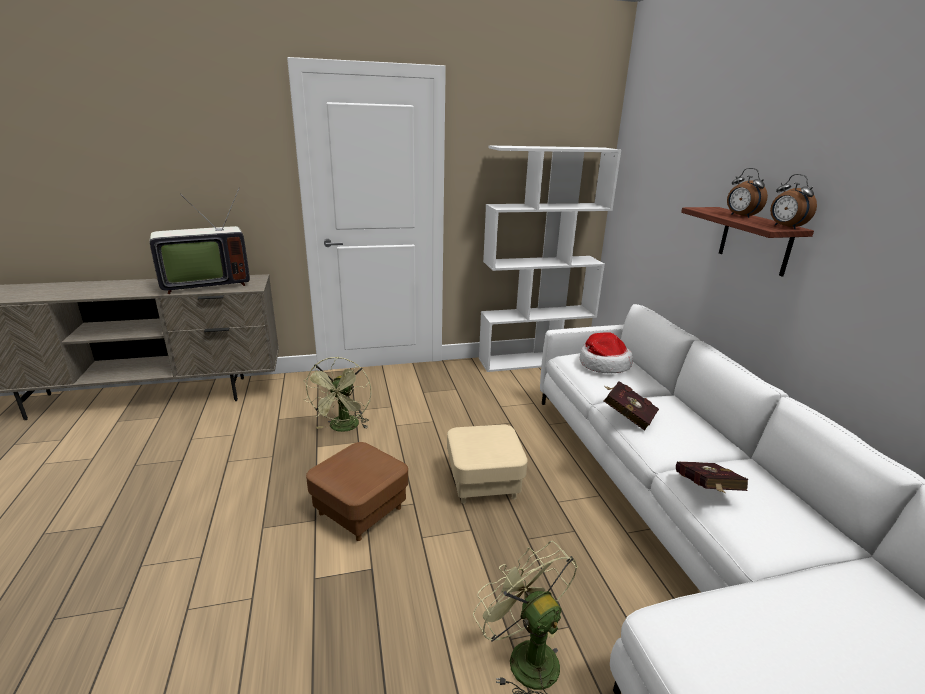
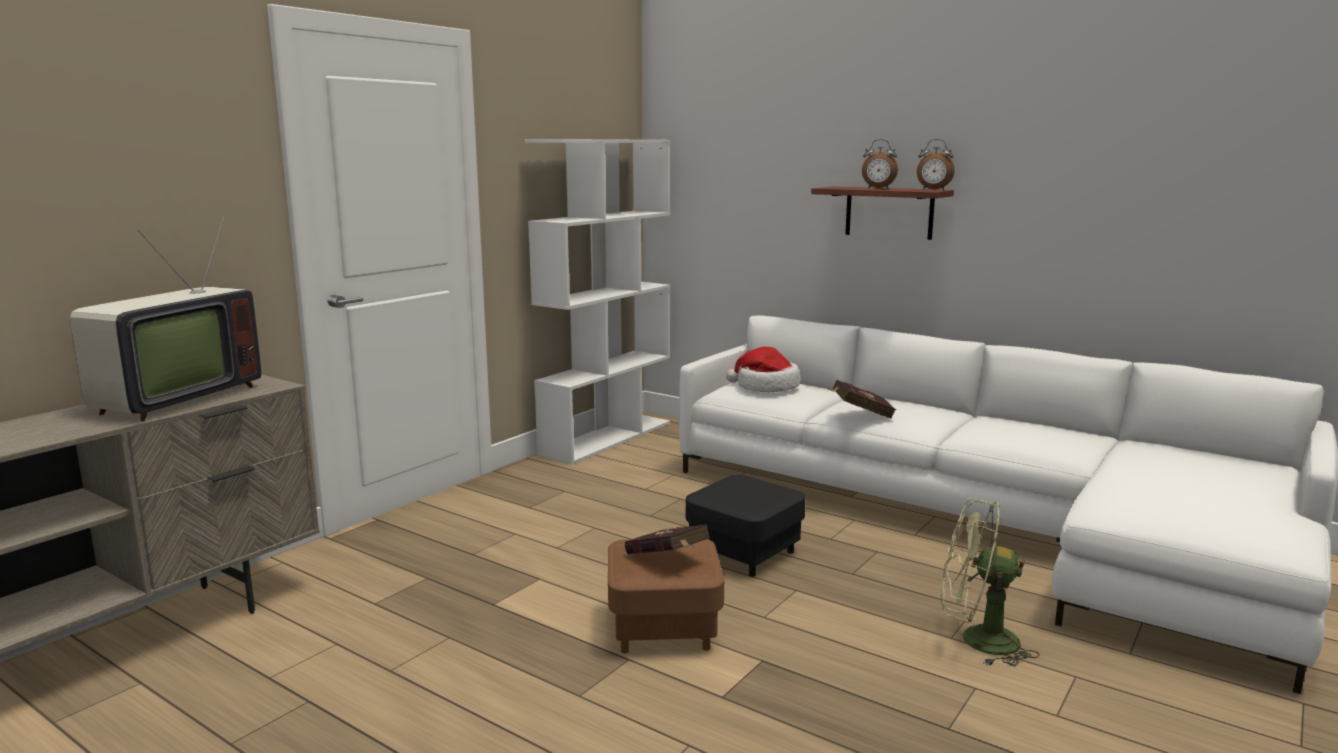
camera: 40 degrees left, 10 degrees down
(343, 428) = (493, 575): green fan -> none
(483, 483) = (744, 554): beige ottoman -> black ottoman
(706, 491) = (996, 437): red book -> red book (668, 561)

